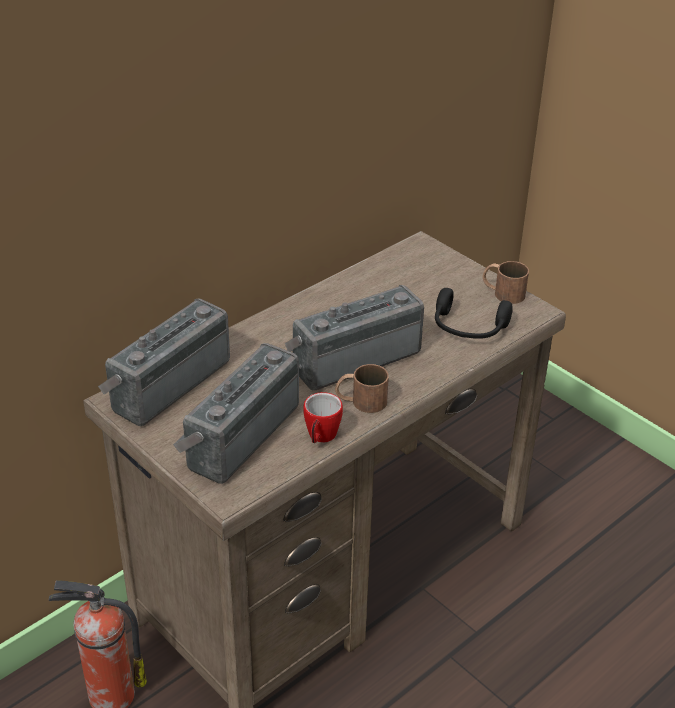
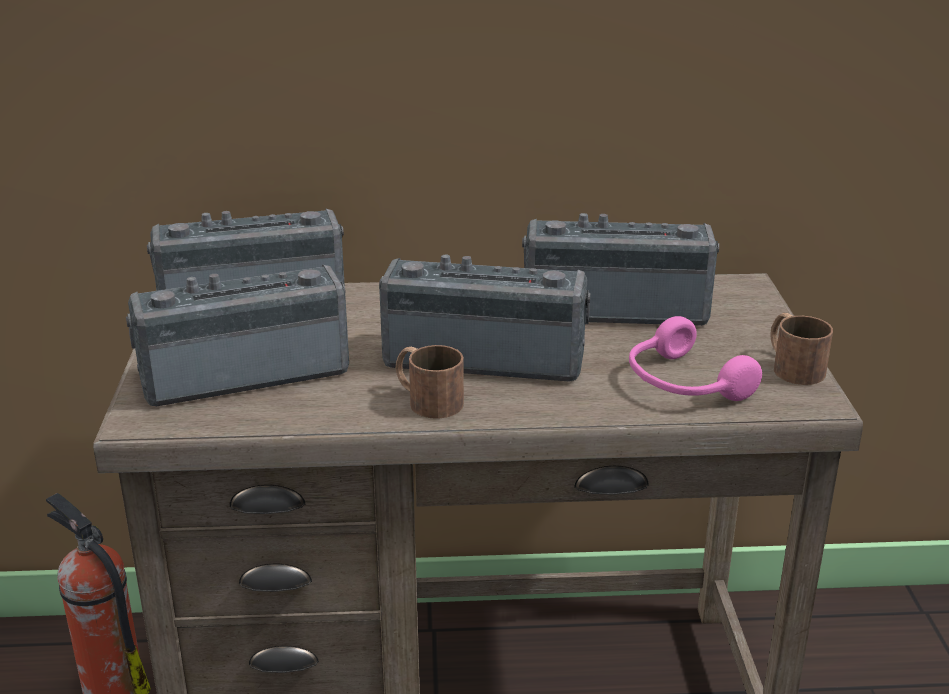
camera: 40 degrees right, 10 degrees down
(320, 437) = (323, 413): mug -> none
(377, 291) = (615, 308): none -> radio
(468, 328) = (682, 384): black headphones -> pink headphones

